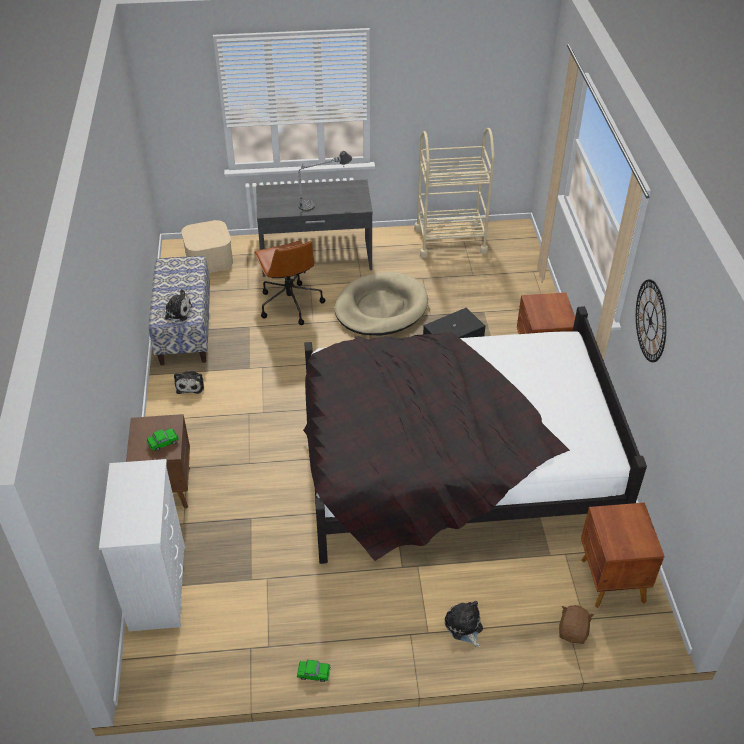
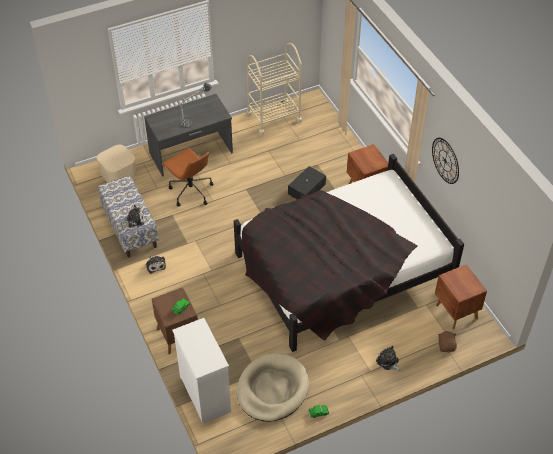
camera: 20 degrees left, 5 degrees up
(381, 308) = (251, 179): beige dog bed -> beige dog bed (272, 389)

